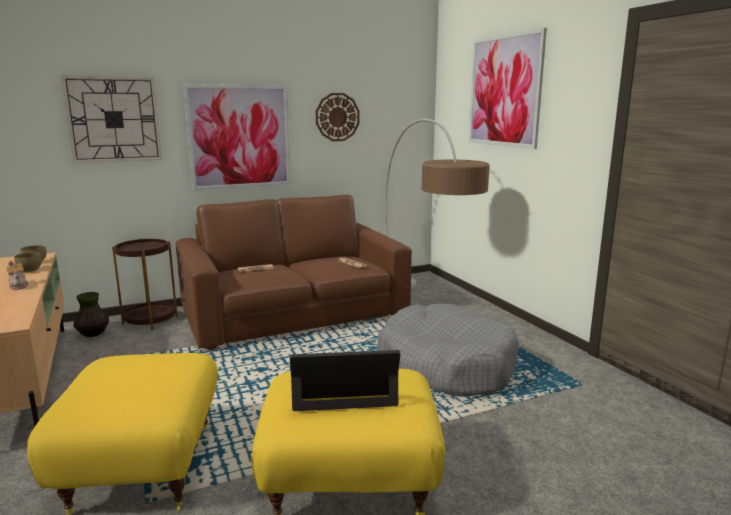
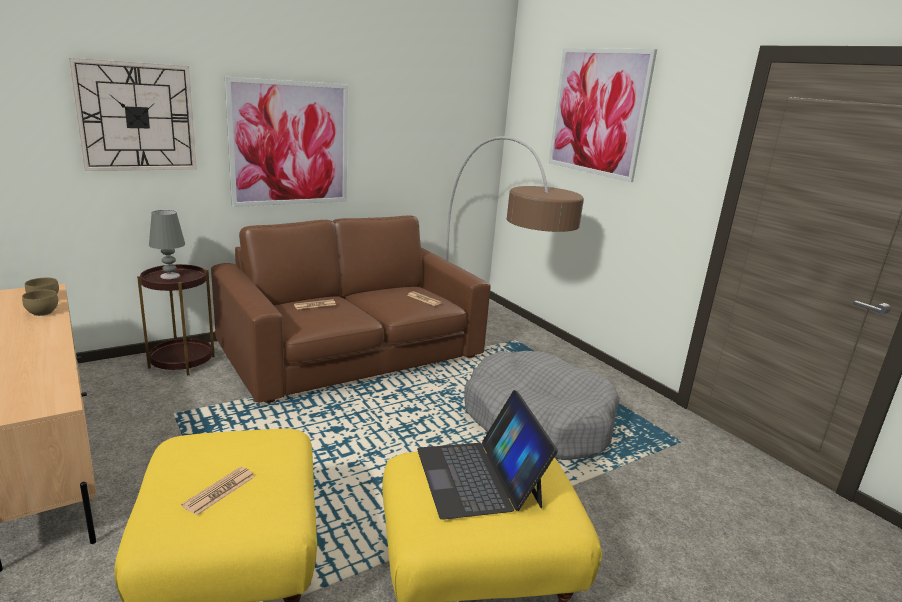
camera: 10 degrees left, 5 degrees up
(18, 286) = (38, 338): teapot -> none
(93, 334) = (114, 381): vase -> none
(120, 391) = (219, 491): none -> newspaper
(139, 247) = (170, 276): none -> grey table lamp
(337, 117) = (401, 124): wall clock -> none
(343, 387) = (478, 477): laptop -> laptop turned 90 degrees counterclockwise

